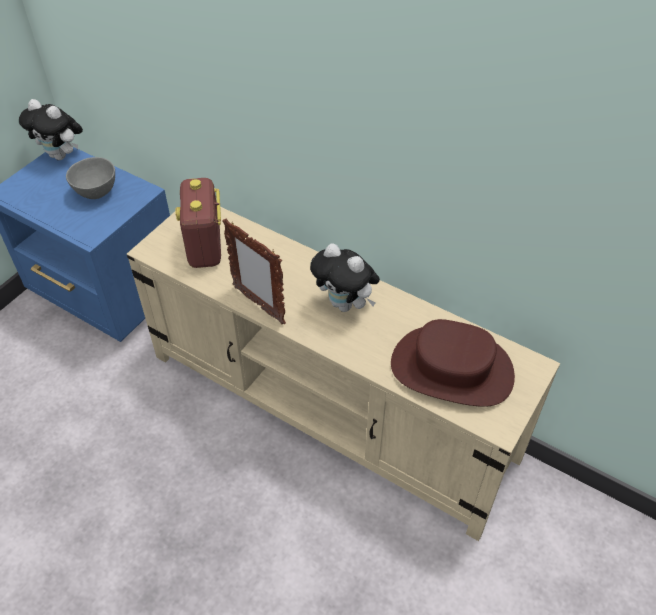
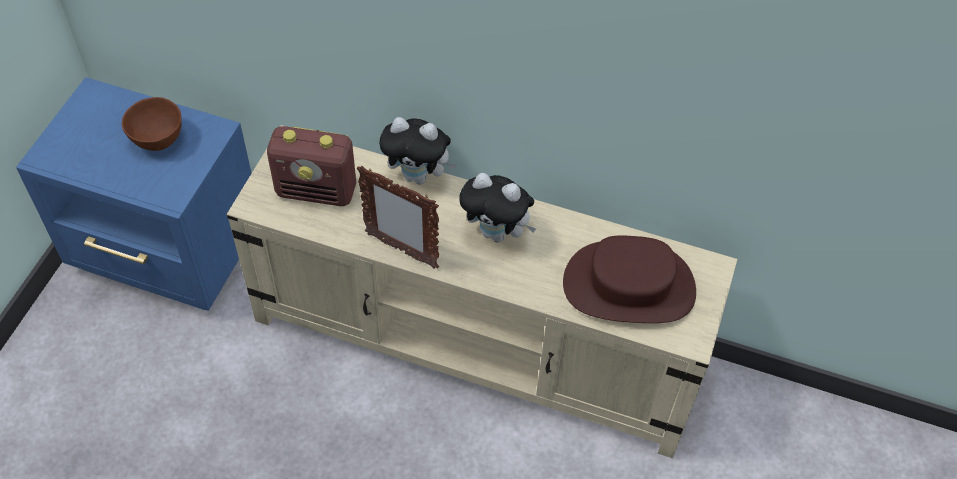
camera: 15 degrees left, 5 degrees up
(62, 155) = (95, 97): plush toy -> plush toy (418, 176)
(96, 192) = (158, 139): grey bowl -> brown bowl
(205, 247) = (317, 191): radio -> radio turned 60 degrees counterclockwise

